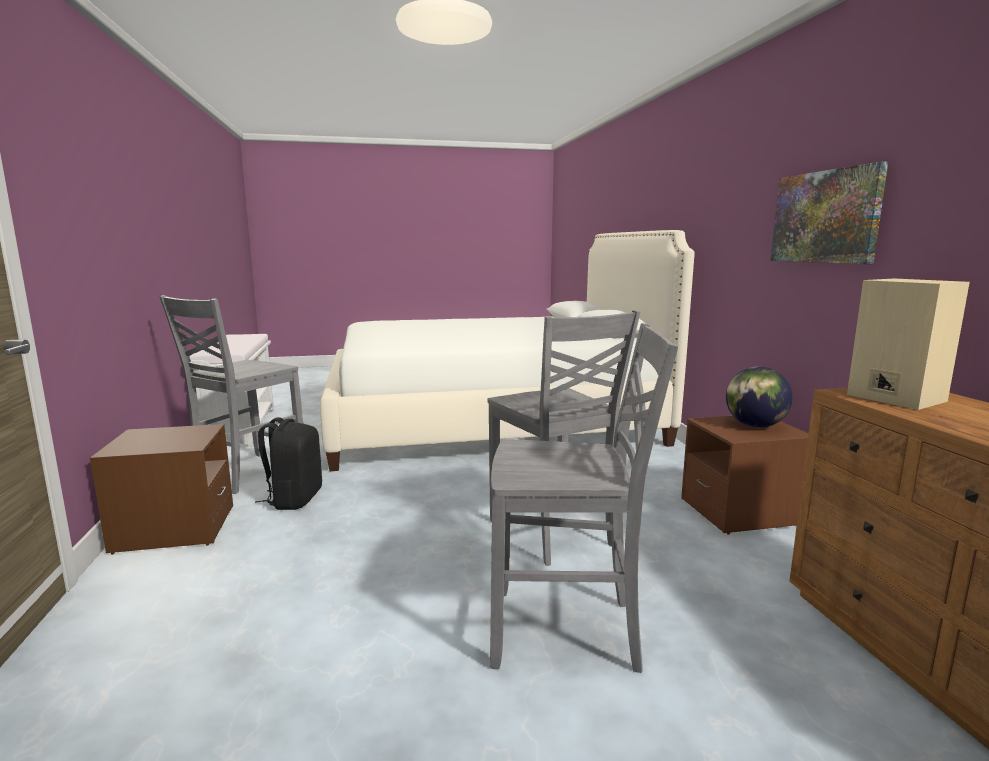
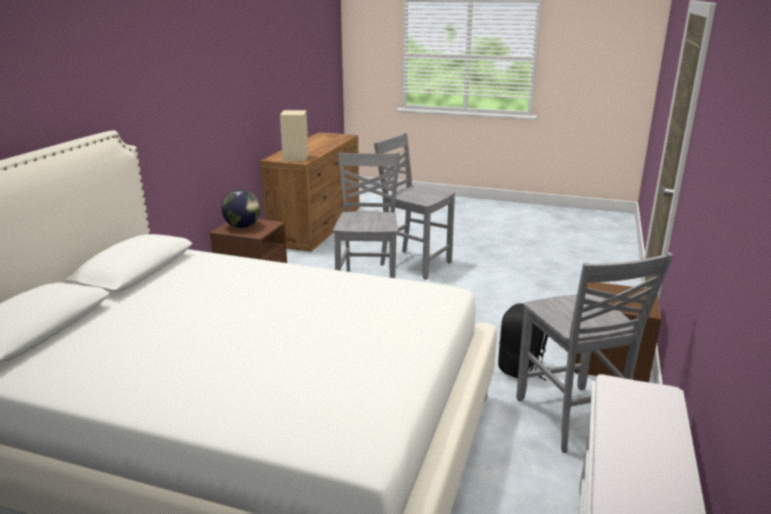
camera: 150 degrees left, 10 degrees up
(247, 474) = (571, 419): grey chair -> grey chair turned 105 degrees clockwise
(825, 217) = (206, 95): picture -> none

